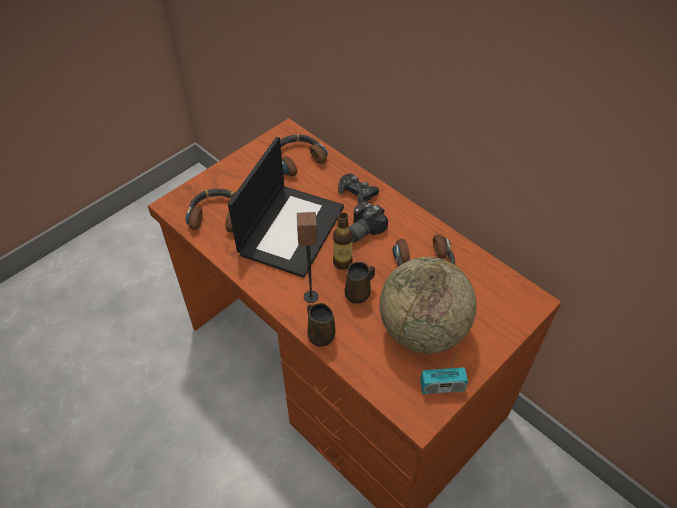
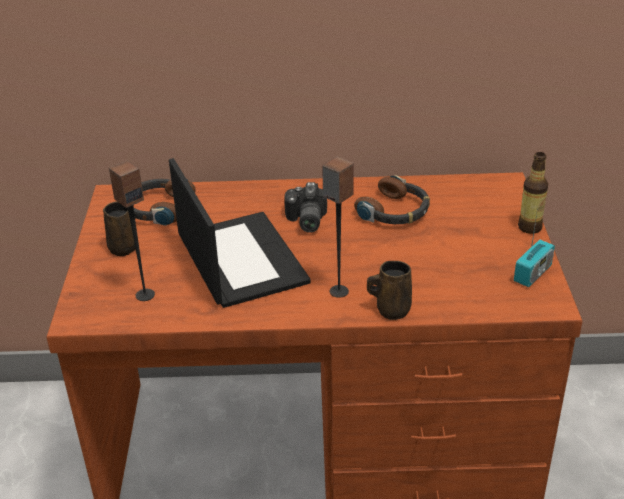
camera: 45 degrees left, 15 degrees down
(217, 215) = (145, 295): headphones -> speaker
(342, 262) = (326, 252): bottle -> bottle (529, 227)
(357, 192) = (257, 198): black game controller -> none
(358, 294) = (375, 262): brown mug -> brown mug (124, 247)
(422, 330) = (462, 251): globe -> none

